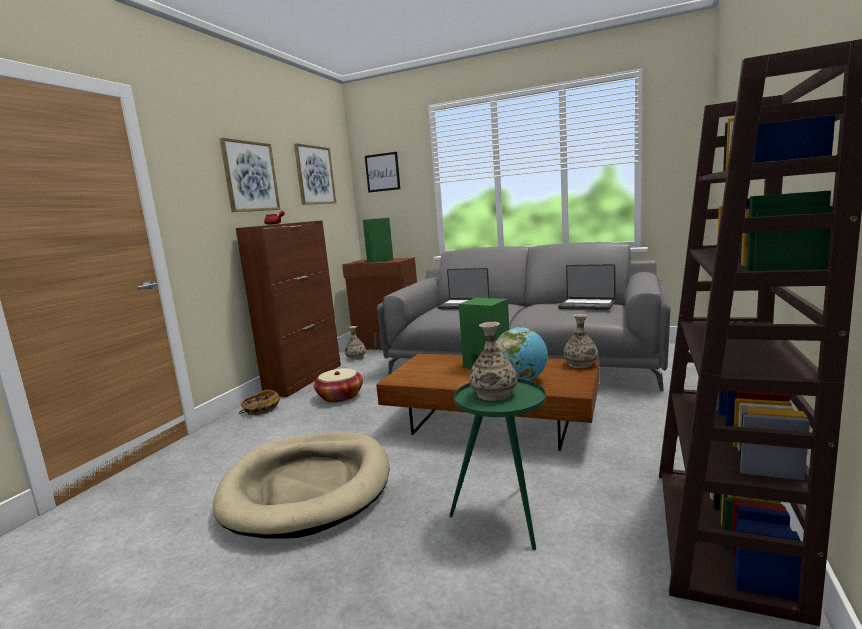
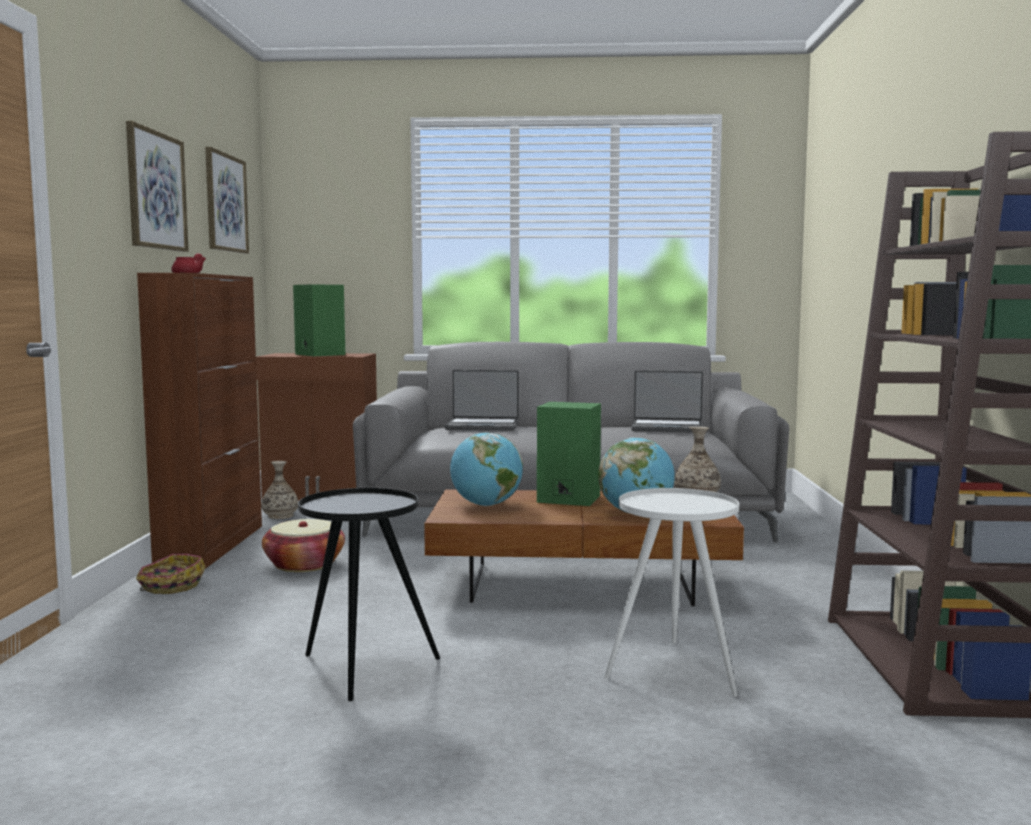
camera: 20 degrees left, 5 degrees down
(307, 487) = (363, 668): beige dog bed -> black side table
(382, 172) = (322, 212): picture -> none
(428, 369) = (486, 505): none -> globe
(493, 394) = (667, 503): vase -> none
(506, 513) = (674, 668): green side table -> white side table

